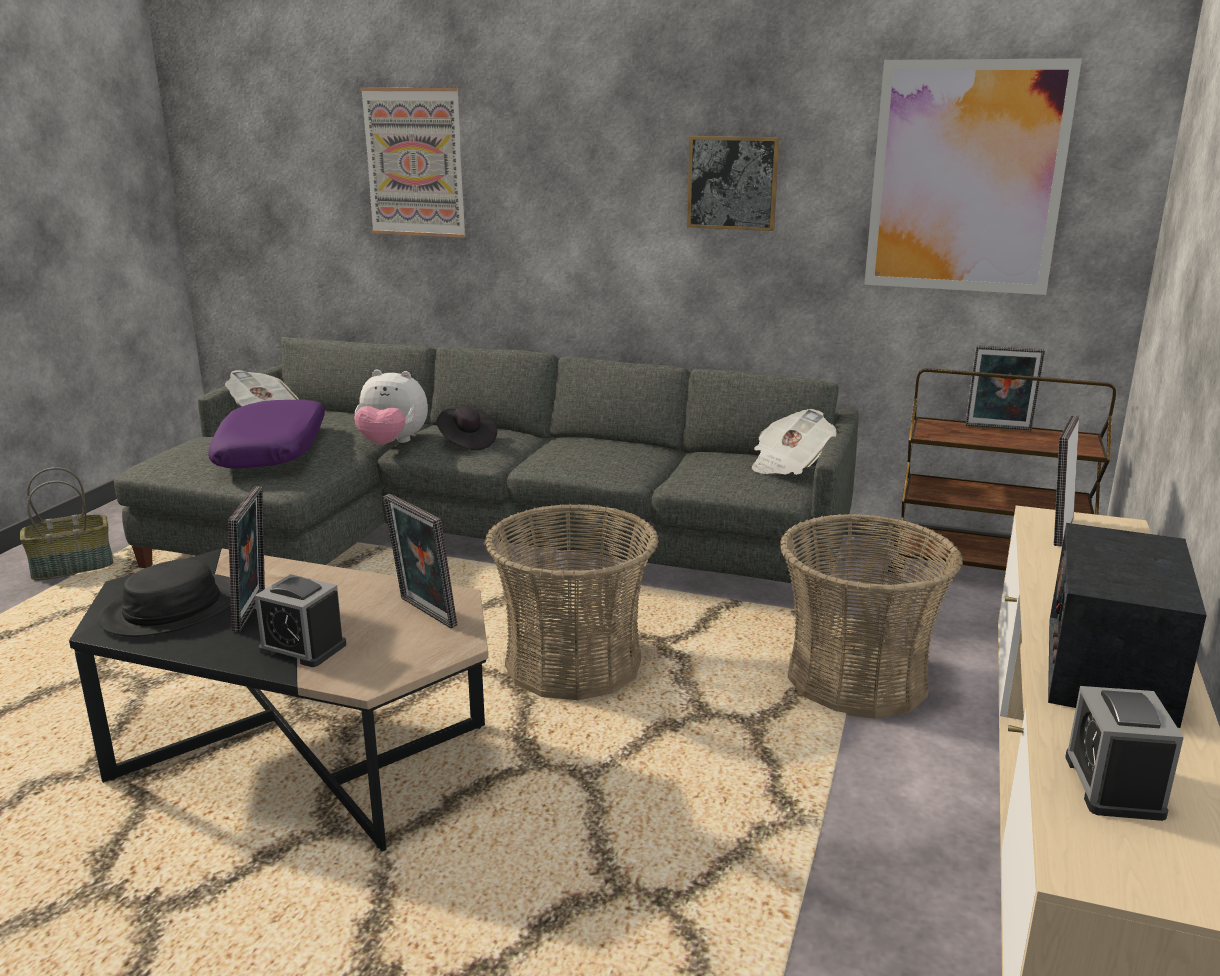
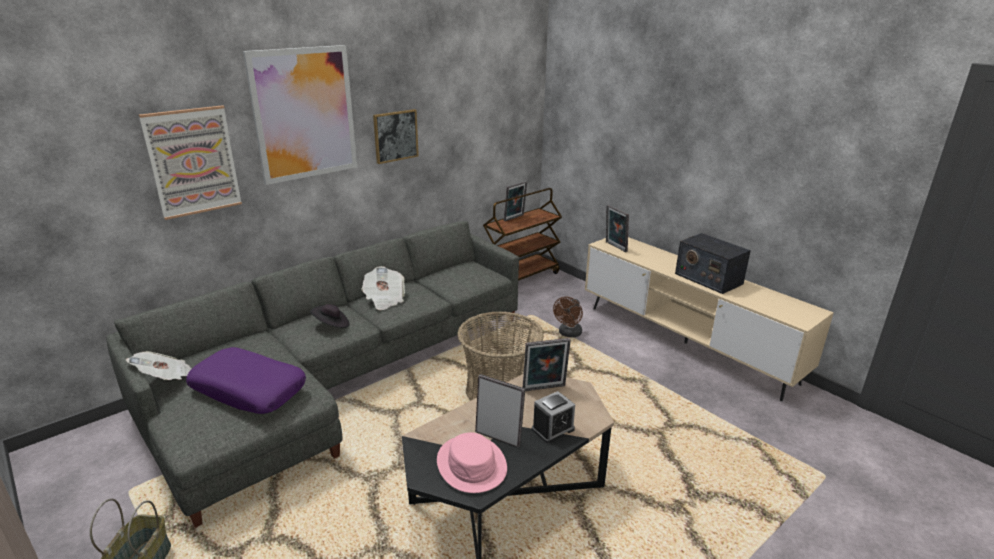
camera: 60 degrees left, 5 degrees up
(173, 608) = (472, 464): black hat -> pink hat
(392, 444) = (294, 348): plush toy -> none
(789, 464) = (473, 264): newspaper -> newspaper (384, 299)
(857, 679) = (568, 334): basket -> brown fan
(966, 178) = (486, 115): picture -> picture (304, 114)
(1113, 786) = (767, 303): alarm clock -> none

